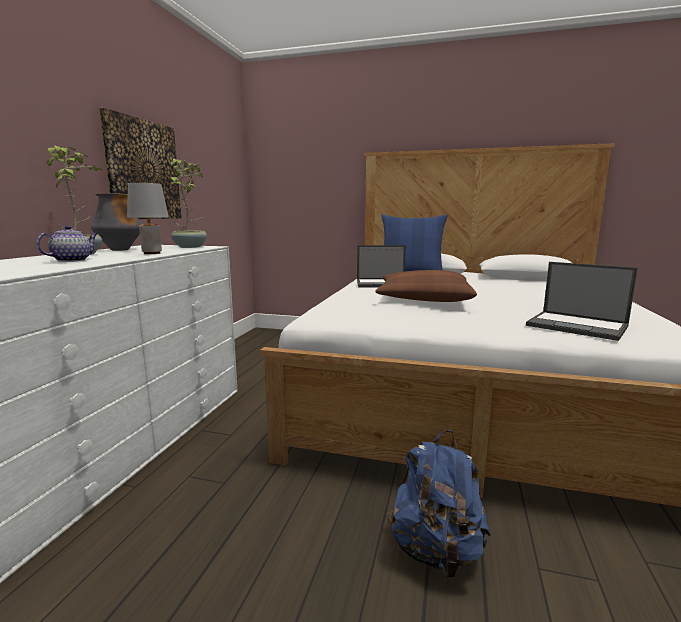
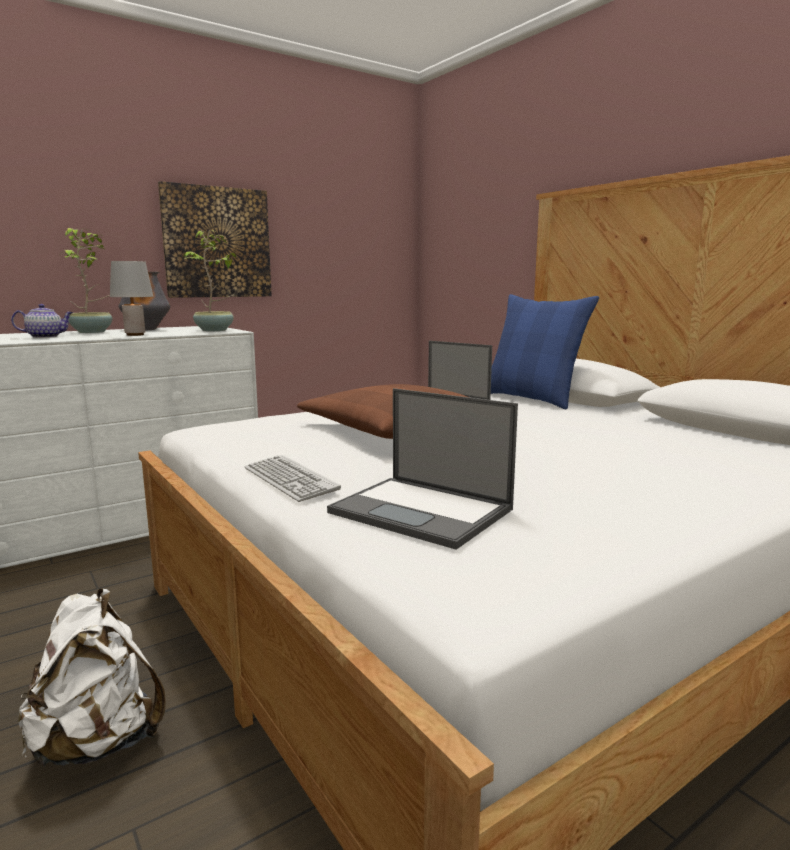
camera: 40 degrees right, 0 degrees up
(436, 551) = (98, 741): blue backpack -> white backpack
(483, 329) = (290, 479): none -> keyboard
(578, 326) = (423, 511): laptop -> laptop turned 45 degrees counterclockwise

